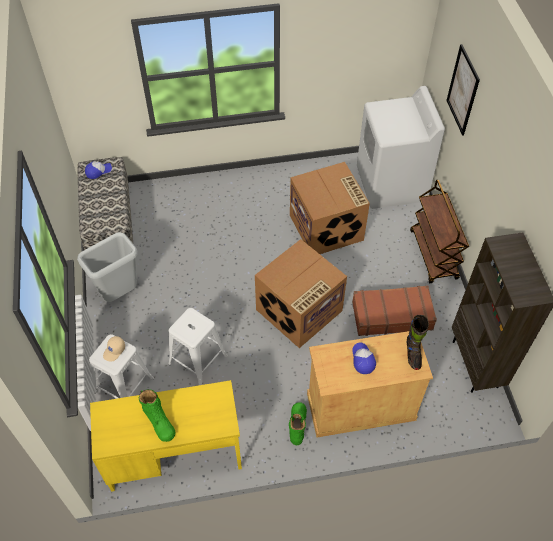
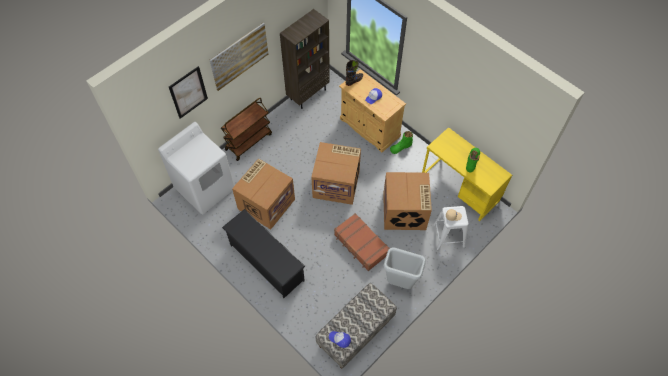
camera: 125 degrees left, 5 degrees up
(198, 359) = (405, 212): white stool -> cardboard box
(253, 192) = (266, 262): none -> black shoe rack
(391, 315) = (305, 141): brown suitcase -> brown suitcase (361, 245)
(496, 161) = (239, 56): none -> picture

